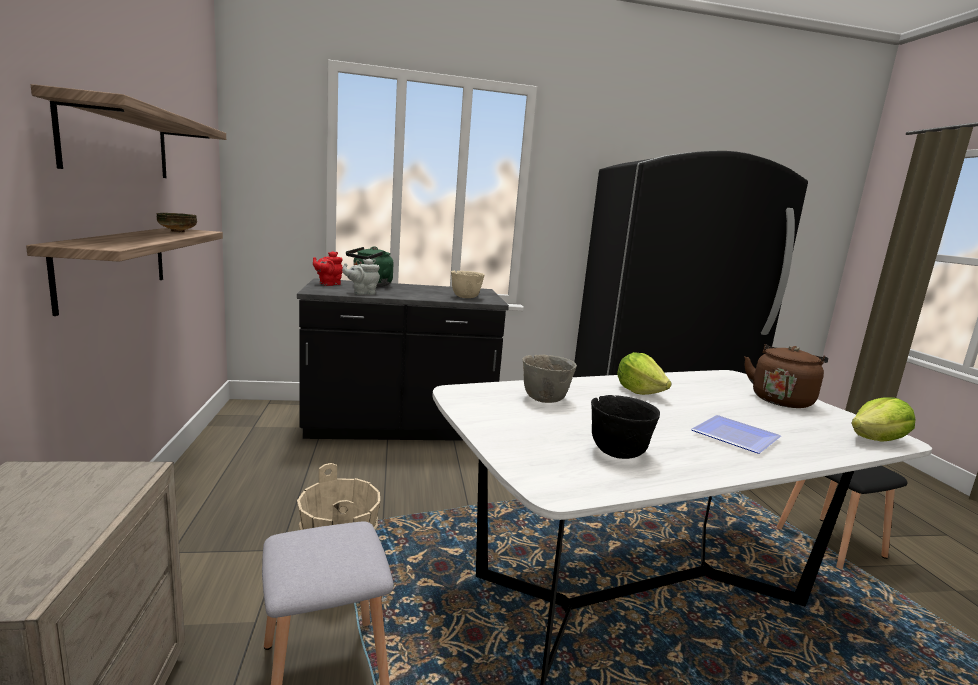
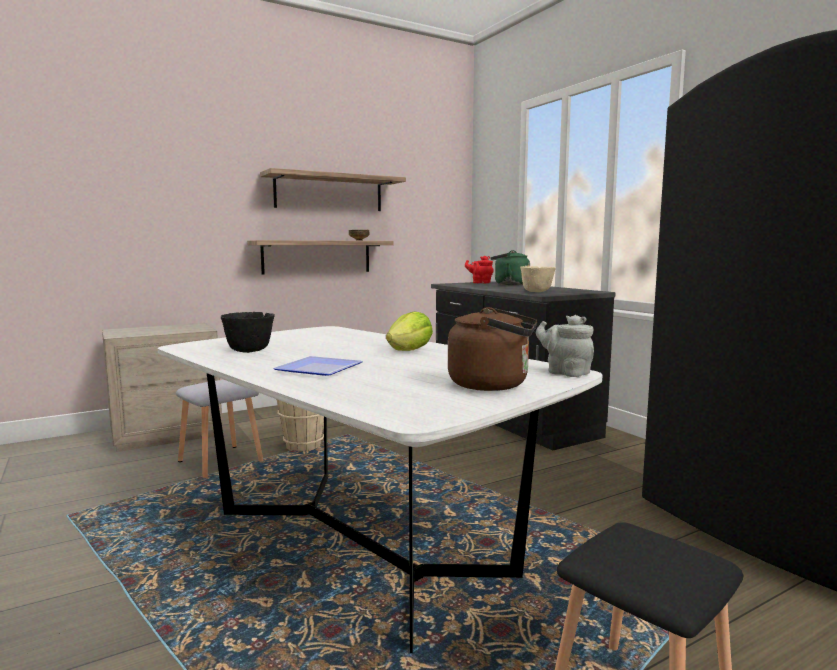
camera: 70 degrees right, 5 degrees down
(362, 293) = (470, 286): grey teapot -> grey teapot (565, 372)
(544, 399) = (342, 338): grey bowl -> none
(877, 440) = (390, 410): lettuce -> none

